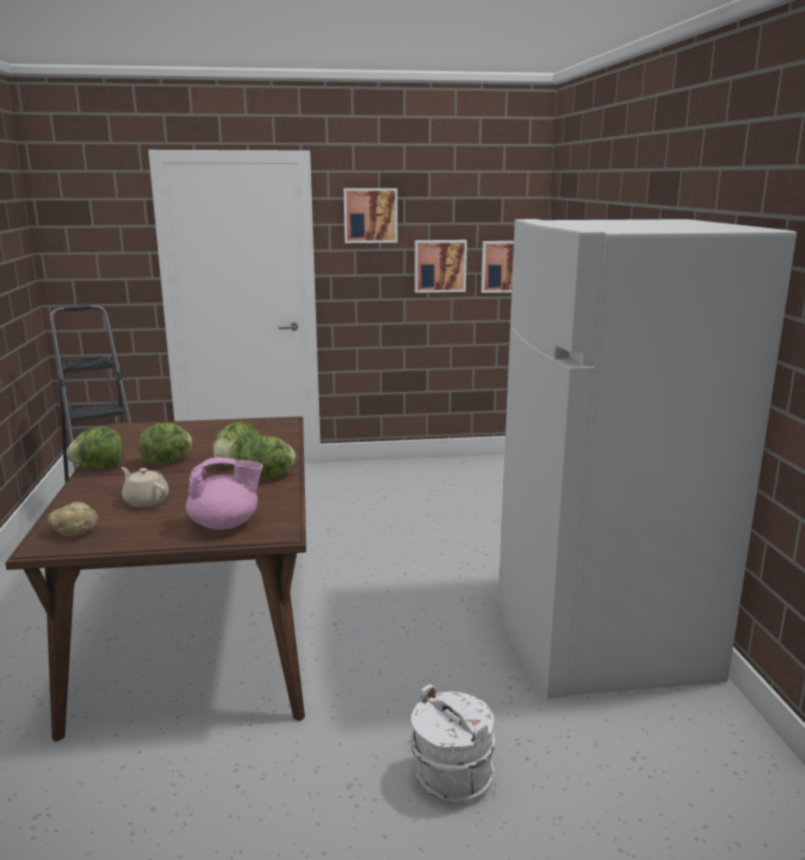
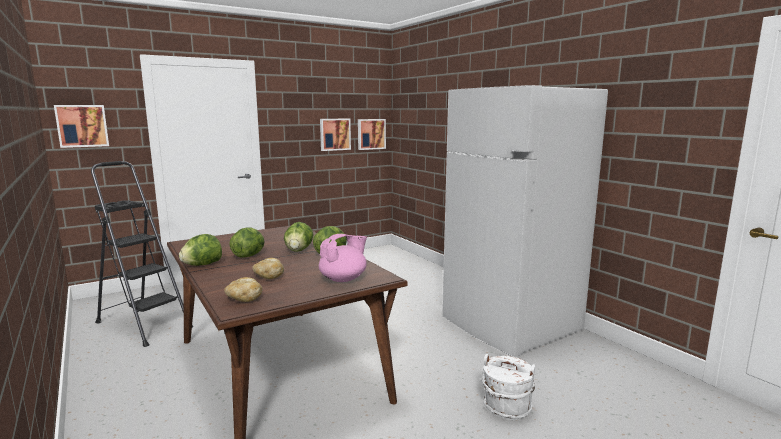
camera: 25 degrees left, 5 degrees down
(146, 501) = (269, 276): beige teapot -> bread
(370, 215) = (293, 103): picture -> picture (82, 126)

